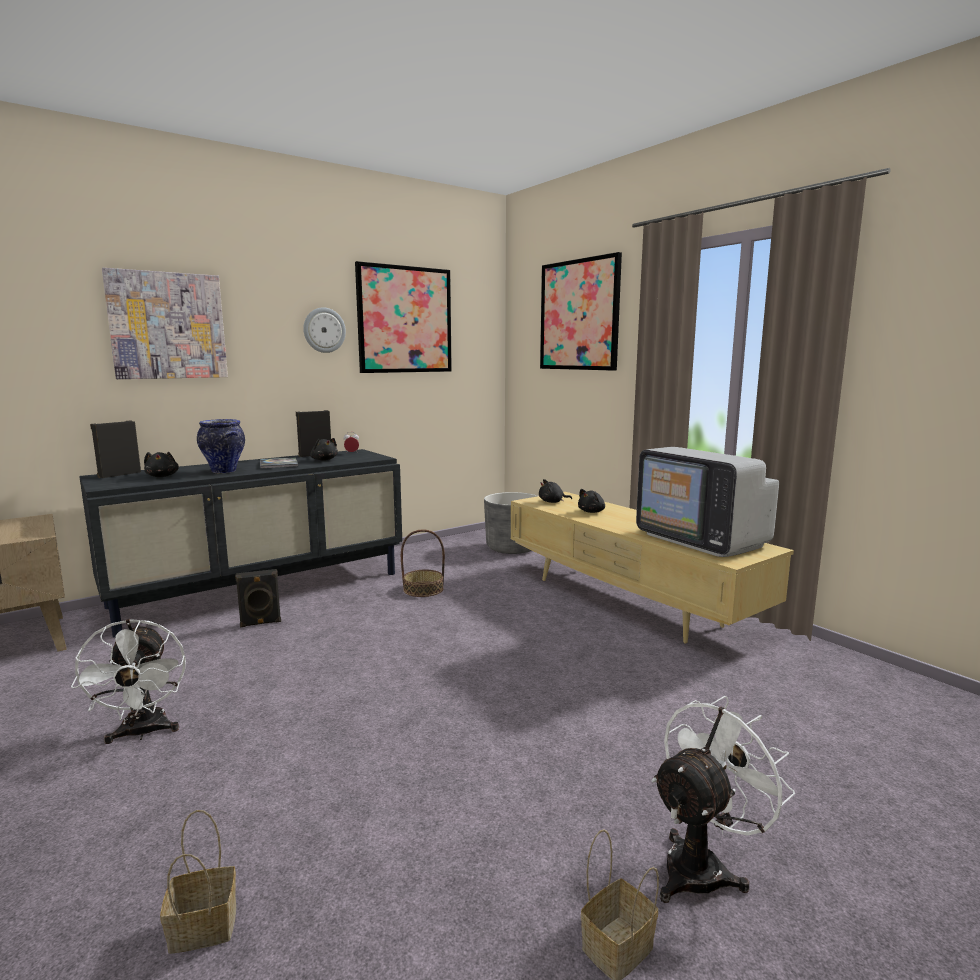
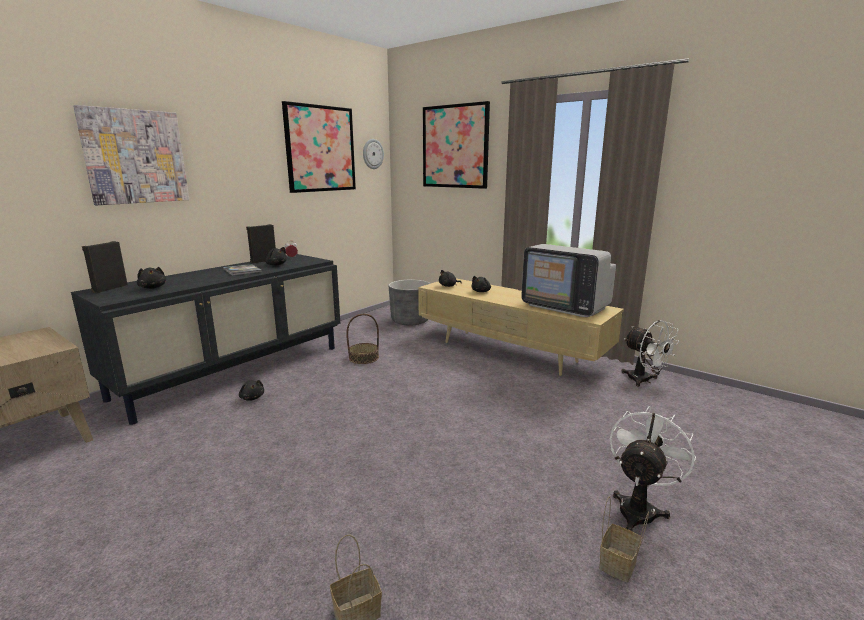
camera: 15 degrees left, 5 degrees up
(143, 733) = (213, 493): white fan -> white fan (644, 381)
(224, 471) = (203, 280): vase -> none
(260, 623) = (252, 398): black speaker -> black plush toy
(324, 330) = (261, 158): wall clock -> wall clock (372, 154)

